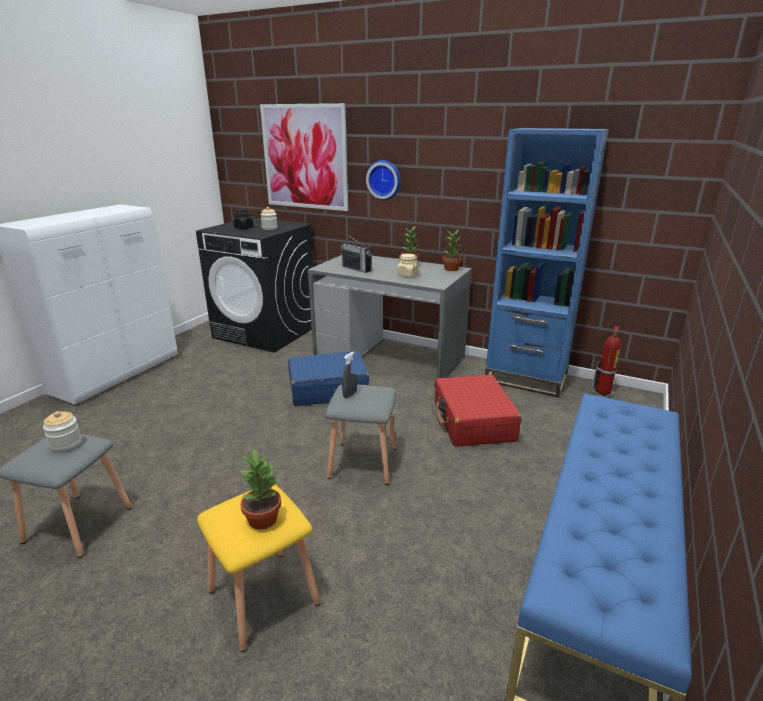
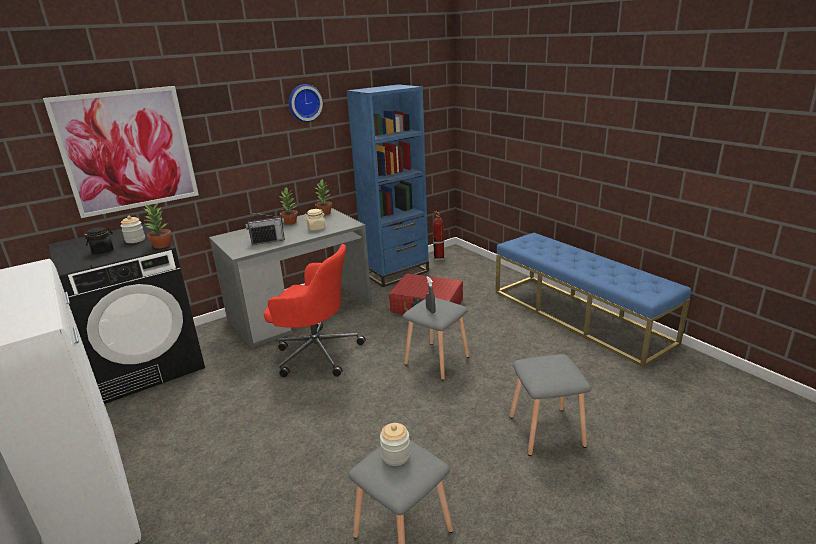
camera: 60 degrees left, 0 degrees up
(262, 519) = (557, 365): potted plant -> potted plant (161, 245)
(262, 596) = (545, 431): yellow stool -> grey stool
(327, 389) = (316, 352): blue suitcase -> red office chair
(384, 180) = (234, 154): wall clock -> wall clock (304, 103)

